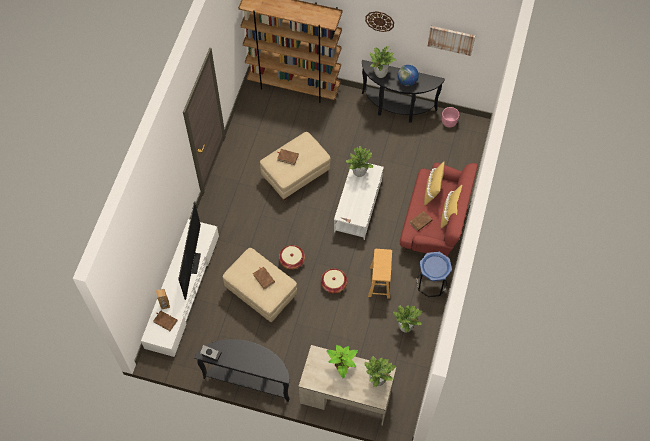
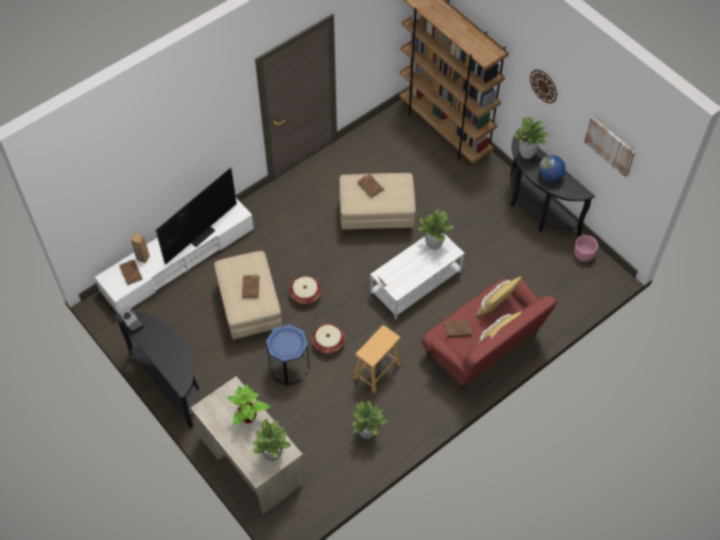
camera: 35 degrees right, 5 degrees down
(431, 283) = (431, 405): blue side table -> blue side table (289, 367)

